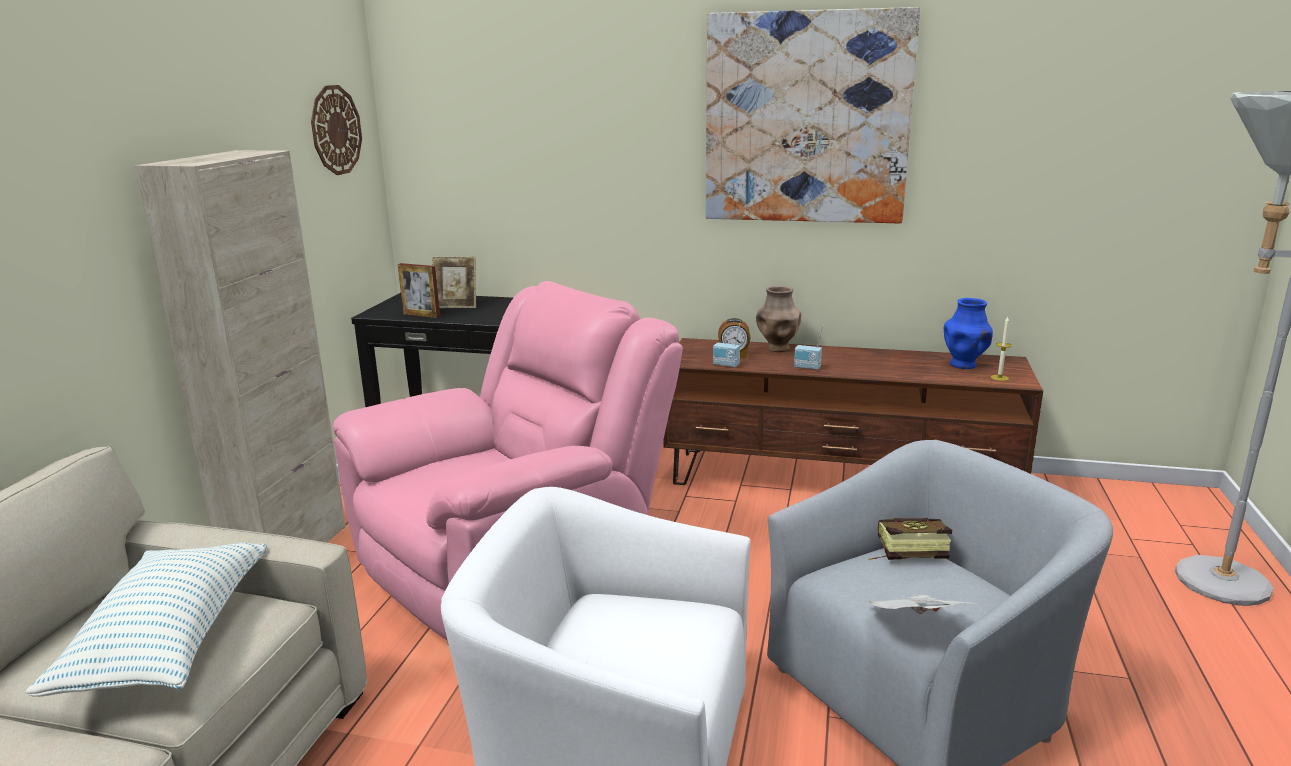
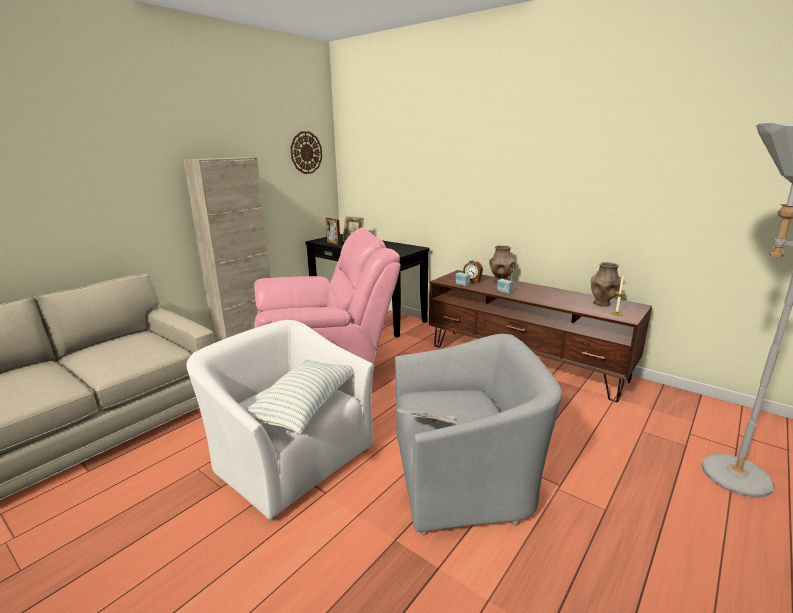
camera: 25 degrees right, 0 degrees up
(169, 641) = (128, 353): pillow -> pillow (304, 407)
(806, 119) = (527, 149): picture -> none
(904, 553) = (469, 394): book -> none
(963, 365) = (602, 304): blue vase -> brown vase

